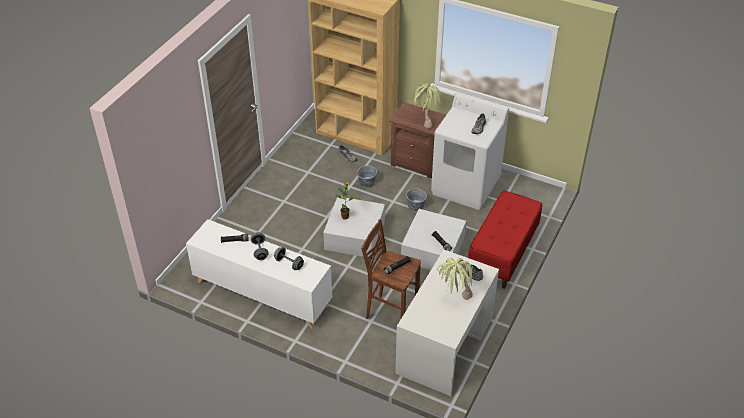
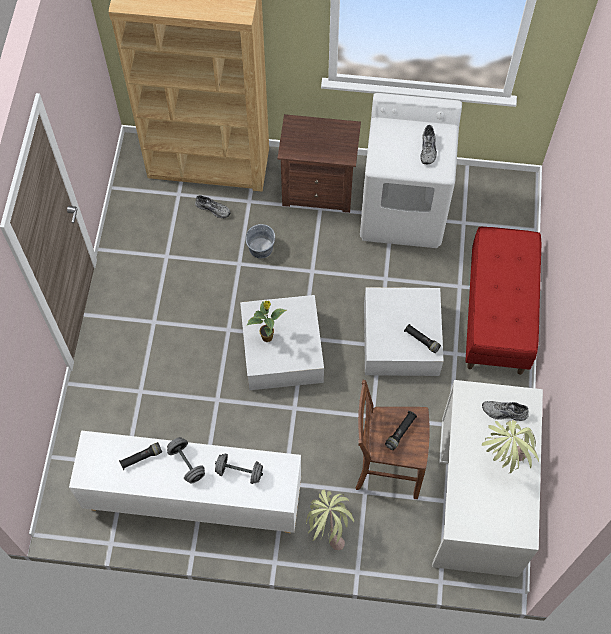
camera: 20 degrees left, 20 degrees up
(416, 205) = (347, 268): grey bucket -> none
(425, 121) = (331, 143): potted plant -> potted plant (328, 530)

